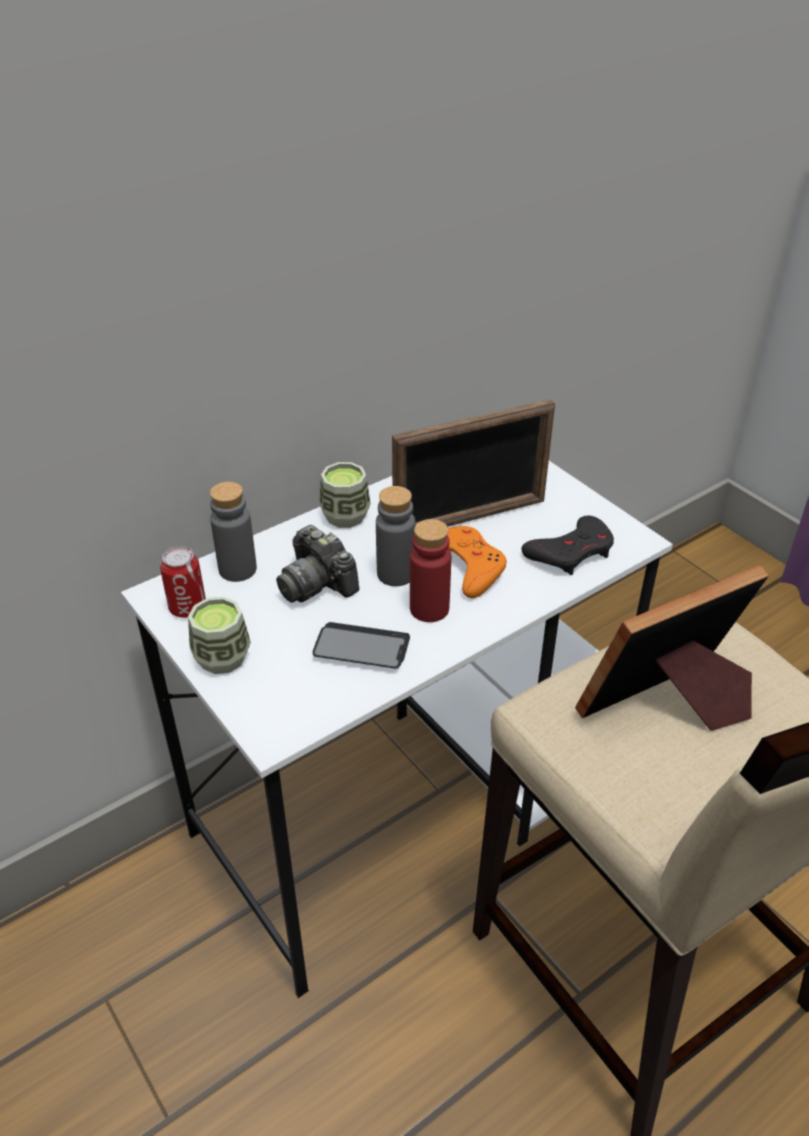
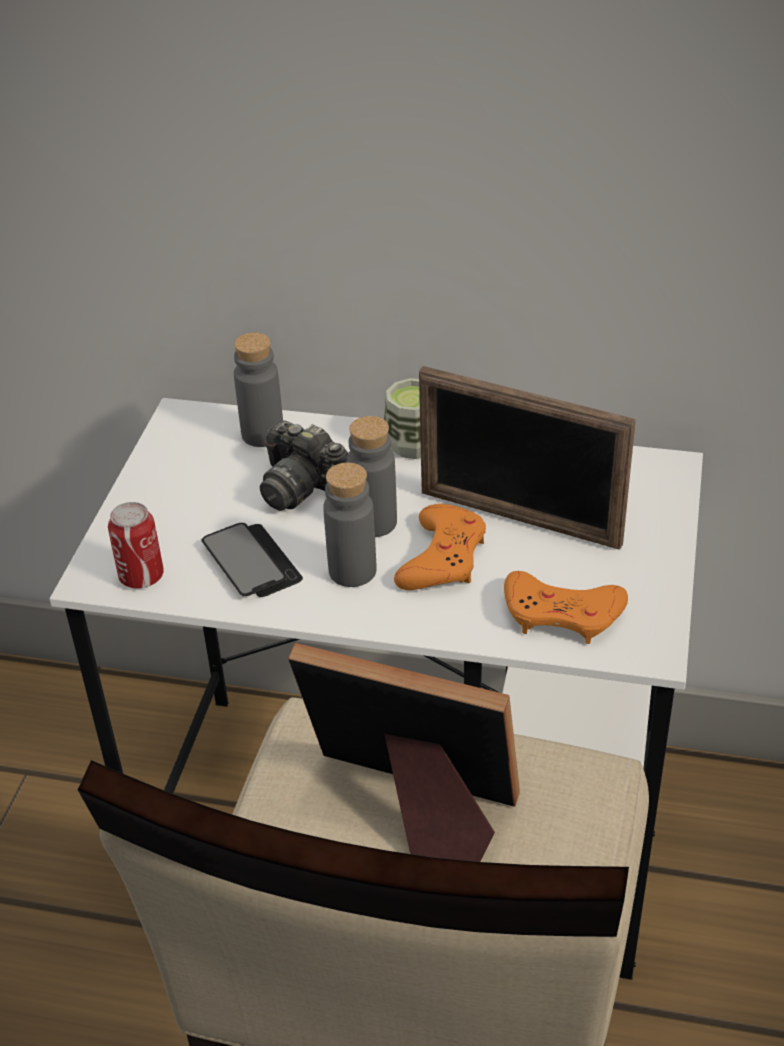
camera: 50 degrees right, 0 degrees up
(187, 607) = (184, 441): can -> can (141, 576)
(222, 657) = (149, 496): cup -> none
(317, 583) = (301, 486): camera -> camera turned 60 degrees counterclockwise
(429, 609) = (352, 571): red bottle -> grey bottle
(571, 552) = (562, 614): black game controller -> orange game controller

